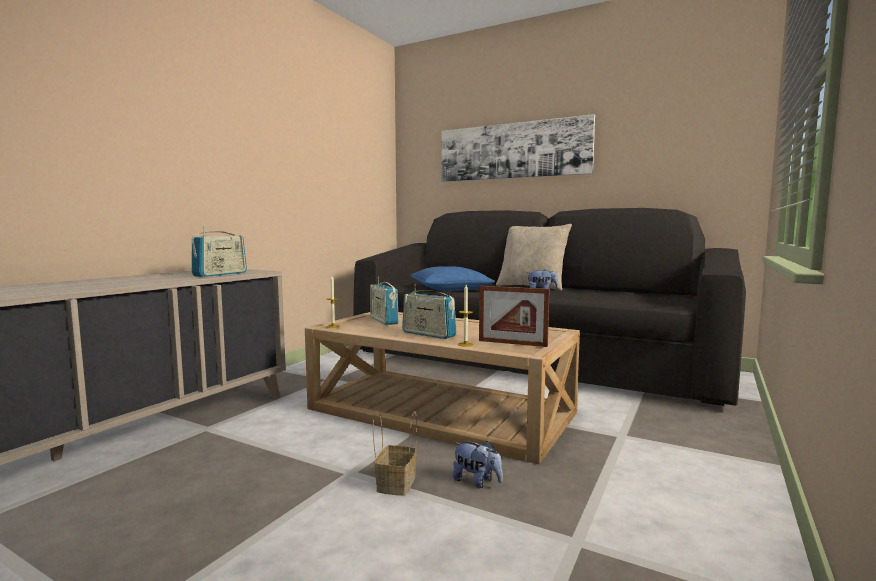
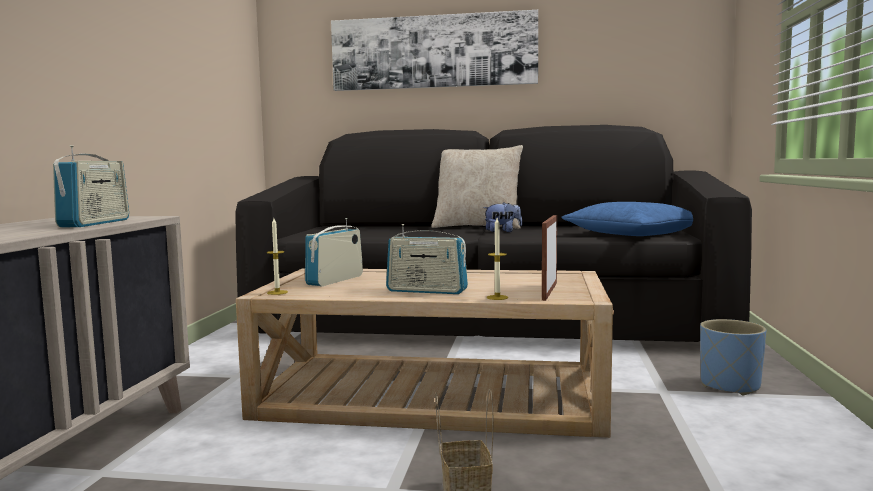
camera: 20 degrees left, 0 degrees up
(384, 320) = (335, 280): radio -> radio turned 75 degrees clockwise
(450, 289) = (378, 235): blue pillow -> blue pillow (631, 234)
(477, 481) = (560, 470): plush toy -> none
(512, 343) = (549, 291): picture frame -> picture frame turned 105 degrees clockwise
(688, 440) = (730, 386): none -> blue planter

